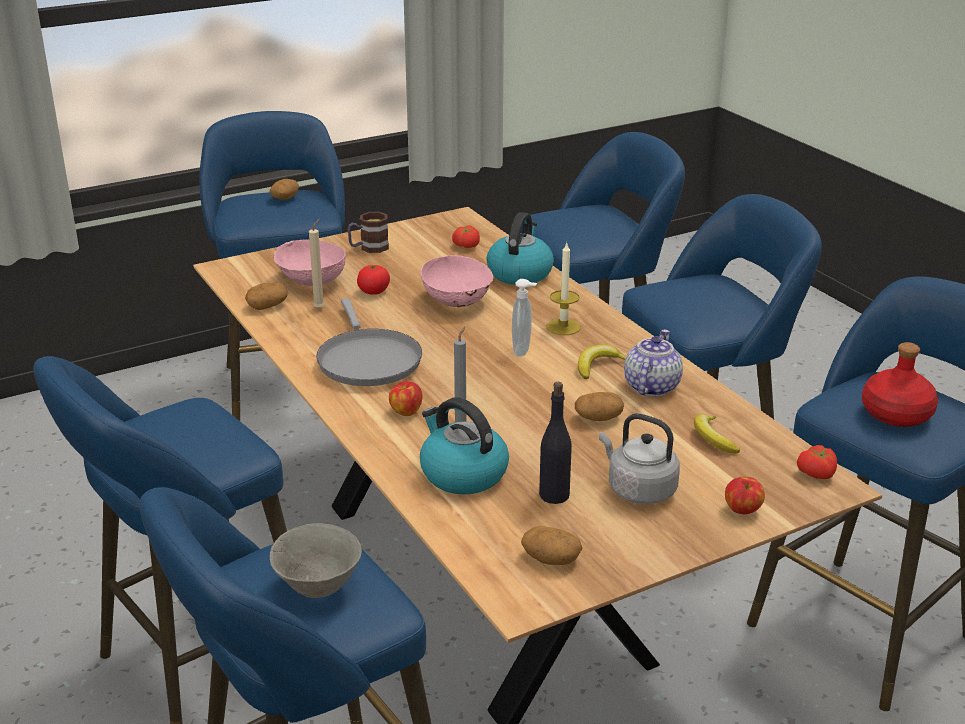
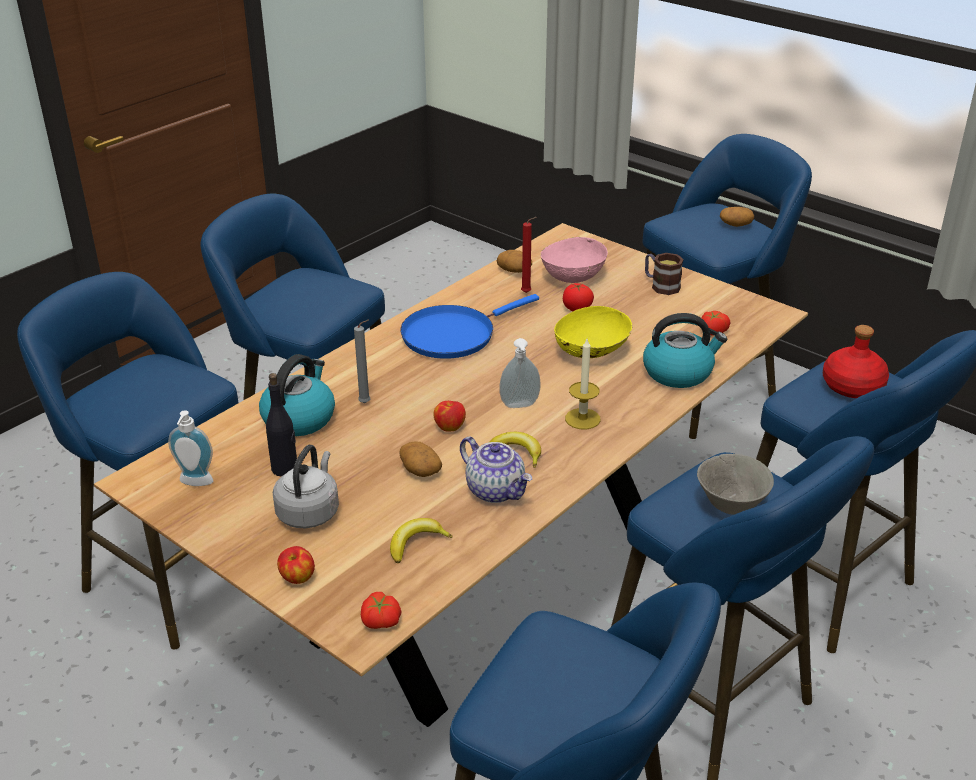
camera: 70 degrees right, 5 degrees up
(319, 588) = (145, 395): grey bowl -> grey bowl (731, 506)
(320, 308) = (527, 293): beige candle -> red candle
(367, 360) = (453, 335): grey frying pan -> blue frying pan
(405, 412) = (380, 371): apple -> apple (449, 427)
(457, 301) = (591, 352): pink bowl -> yellow bowl
(550, 558) = (195, 483): potato -> soap dispenser
(651, 386) = (496, 490): teapot -> teapot turned 45 degrees clockwise
(895, 414) = (549, 679): red bottle -> red bottle (852, 386)

